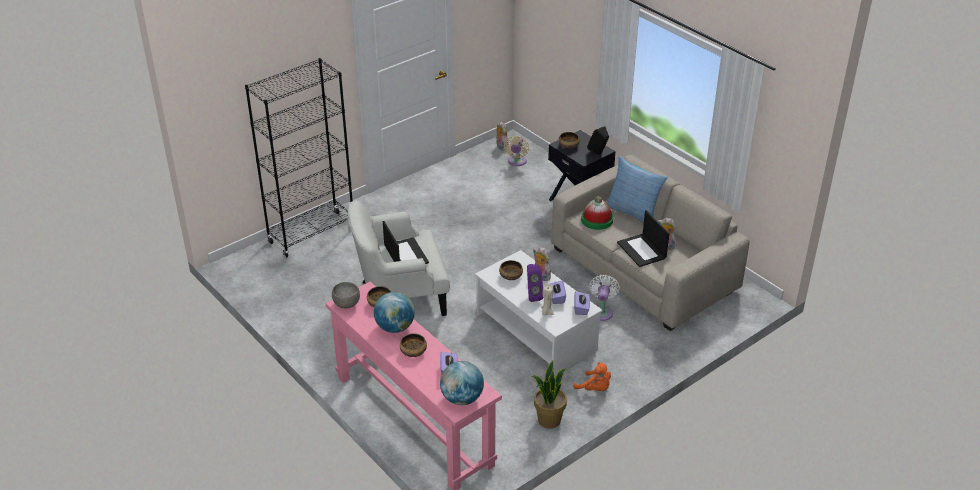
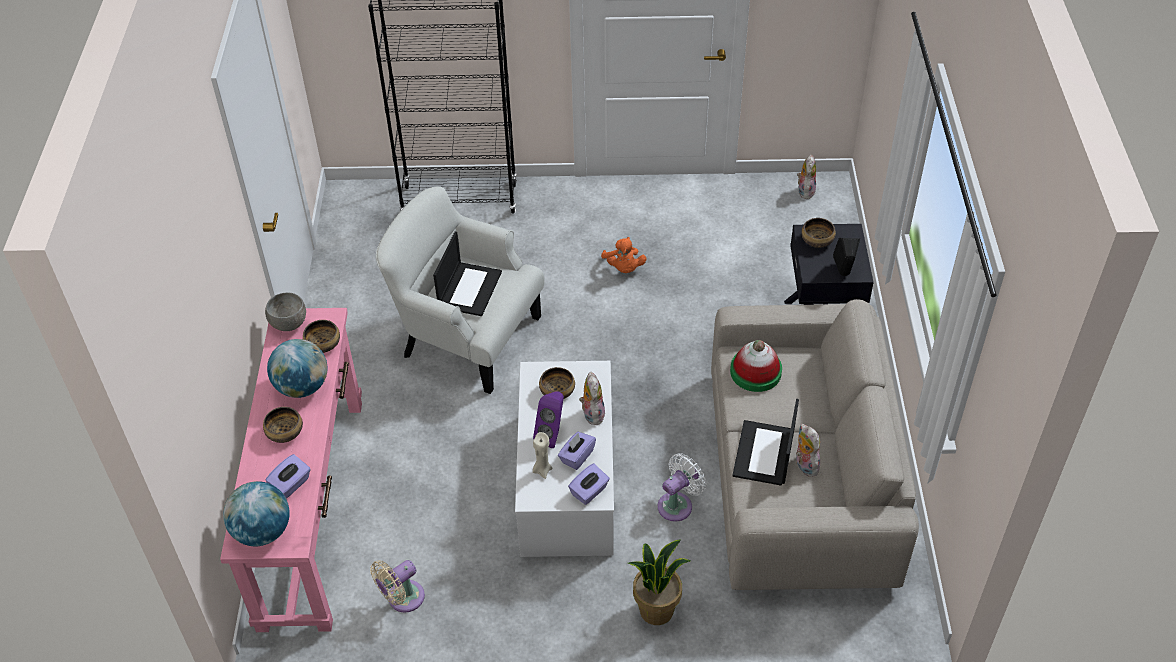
camera: 40 degrees right, 10 degrees up
(517, 162) = (802, 223): beige fan -> beige fan (402, 599)
(549, 420) = (452, 613): potted plant -> potted plant (656, 609)
(595, 388) = (550, 608): orange plush toy -> orange plush toy (623, 268)
(633, 213) = (818, 389): pillow -> none

